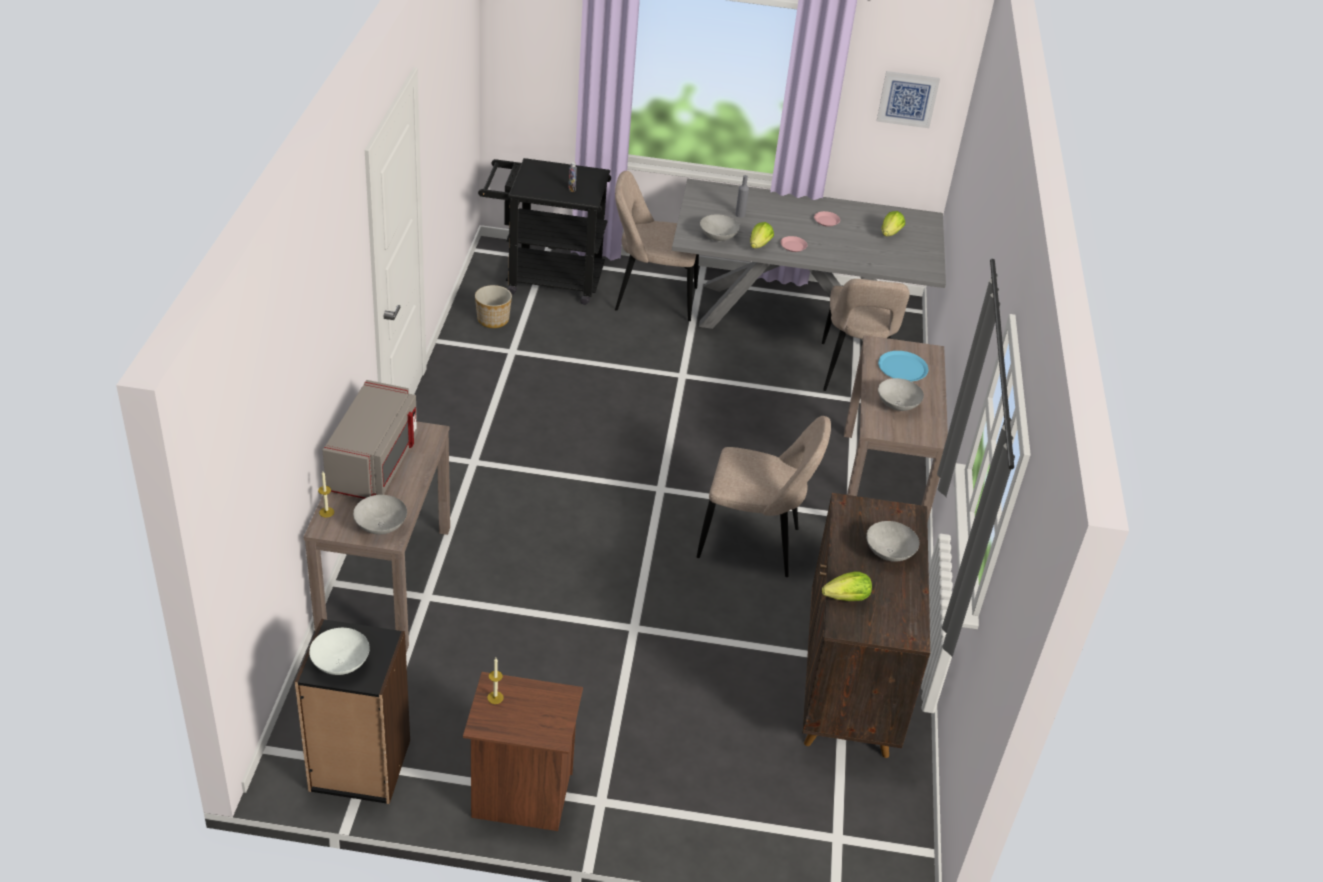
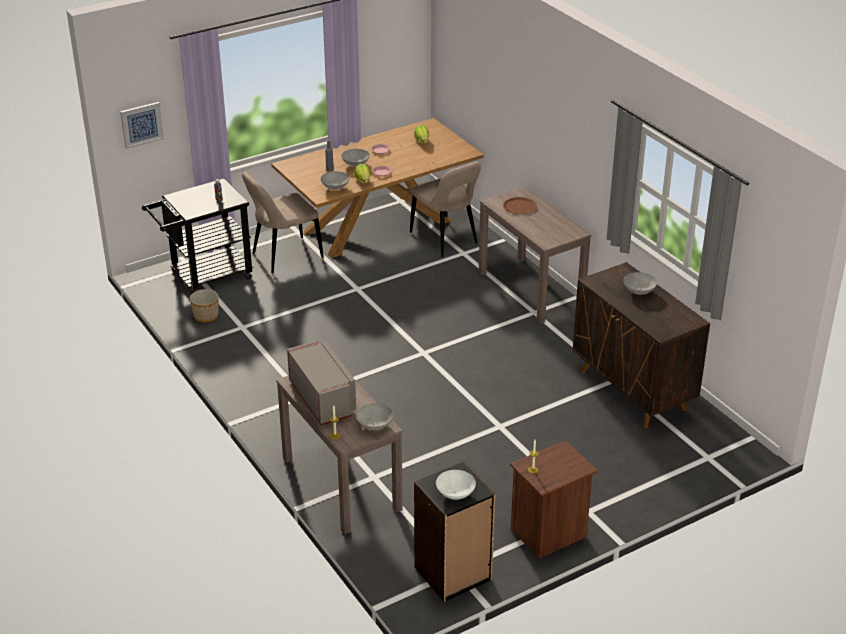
camera: 35 degrees left, 5 degrees down
(754, 544) = (506, 352): beige chair -> none
(796, 318) = (379, 226): grey dining table -> brown dining table
(847, 598) = (647, 321): lettuce -> none
(897, 406) = (542, 227): grey bowl -> grey bowl (355, 165)
(902, 367) = (520, 206): blue plate -> brown plate
(907, 99) = (395, 51): picture -> picture (141, 124)

